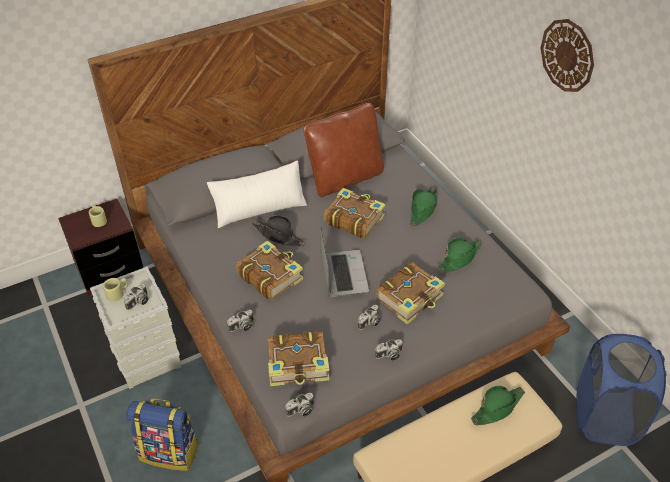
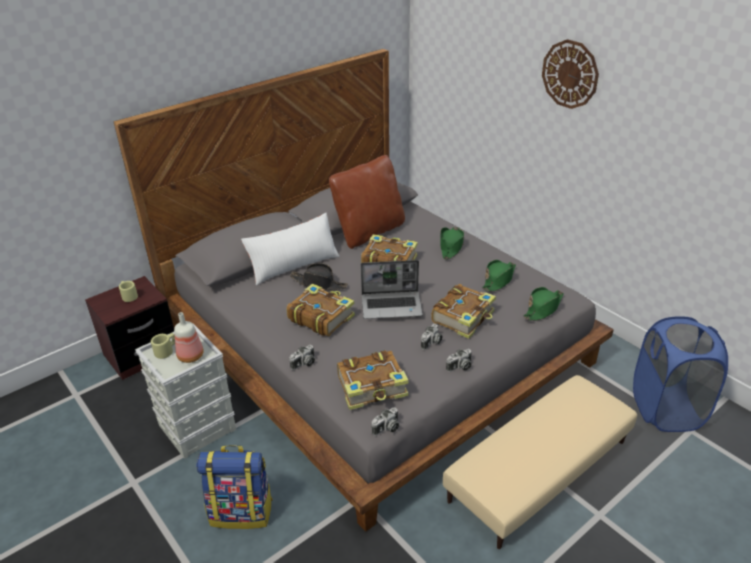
camera: 10 degrees left, 10 degrees down
(138, 302) = (190, 355): camera -> bottle
(343, 273) = (392, 306): laptop -> laptop turned 105 degrees clockwise
(497, 408) = (571, 407): green hat -> green hat (543, 308)

